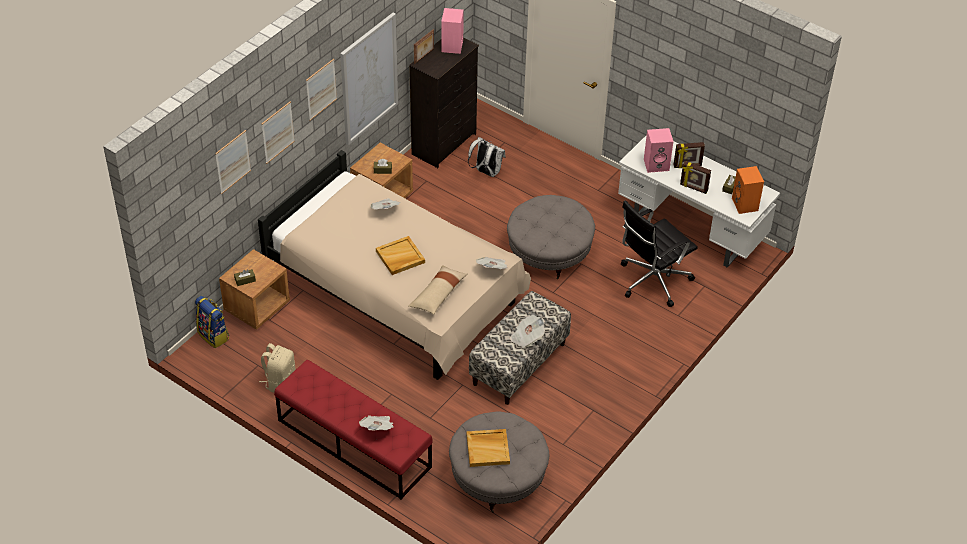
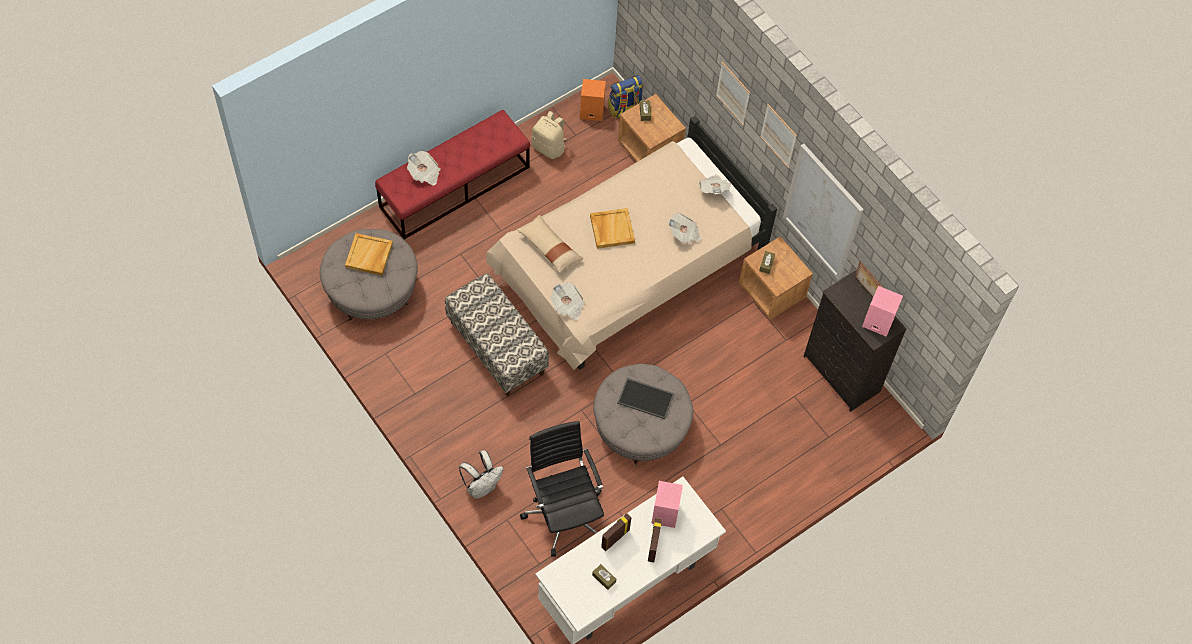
camera: 105 degrees right, 15 degrees up
(233, 162) = (692, 43): picture -> none
(486, 172) = (783, 403): white backpack -> white backpack (482, 486)
(527, 337) = (486, 326): newspaper -> newspaper (713, 189)
(544, 221) = (646, 398): none -> tray
(745, 205) = (570, 583): orange speaker -> orange speaker (591, 112)

